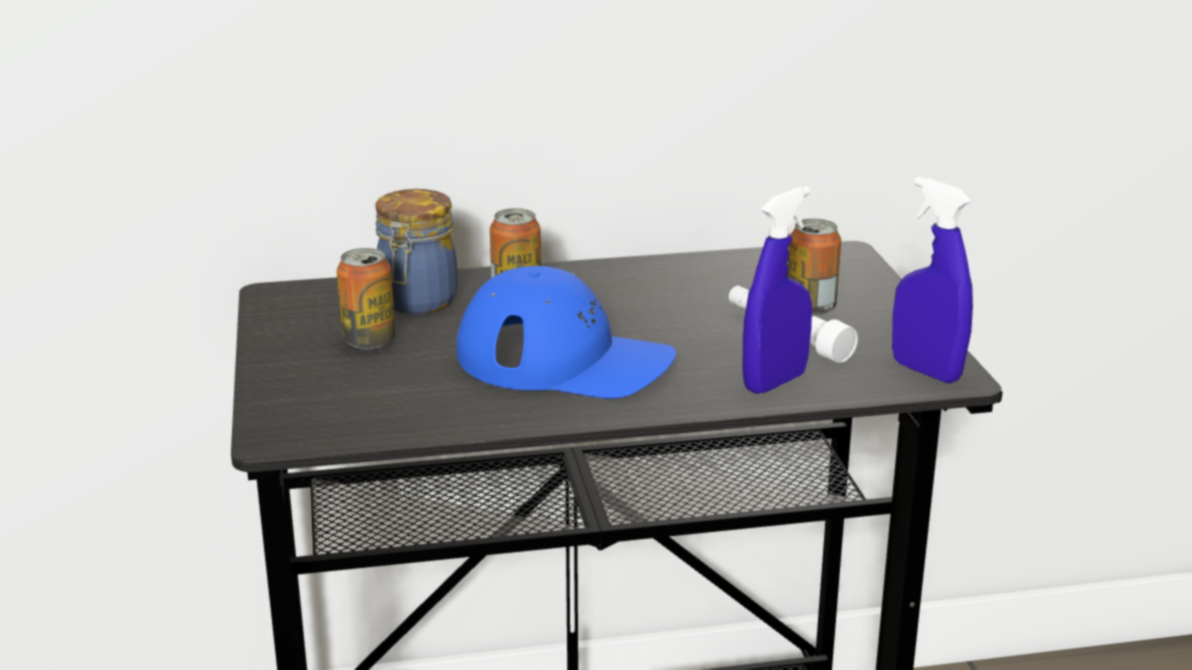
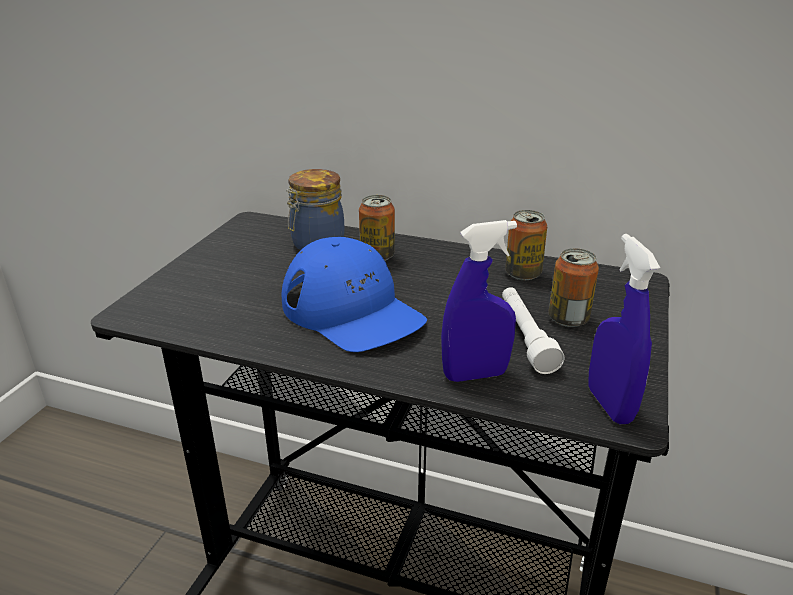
camera: 30 degrees right, 5 degrees up
(369, 341) = (258, 263): can -> can (523, 274)

